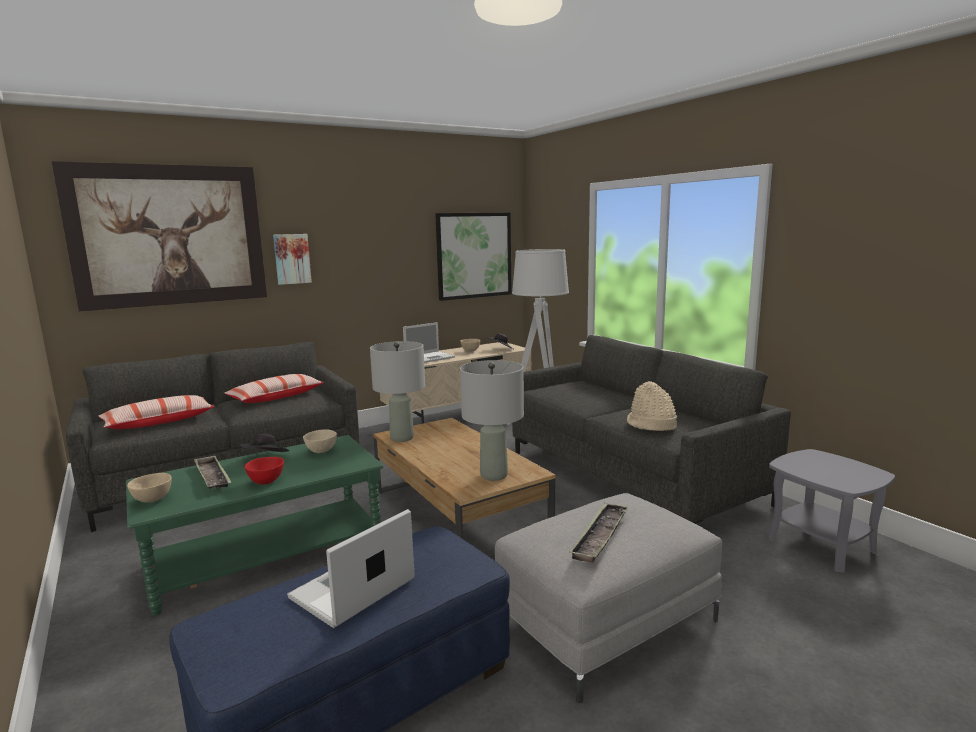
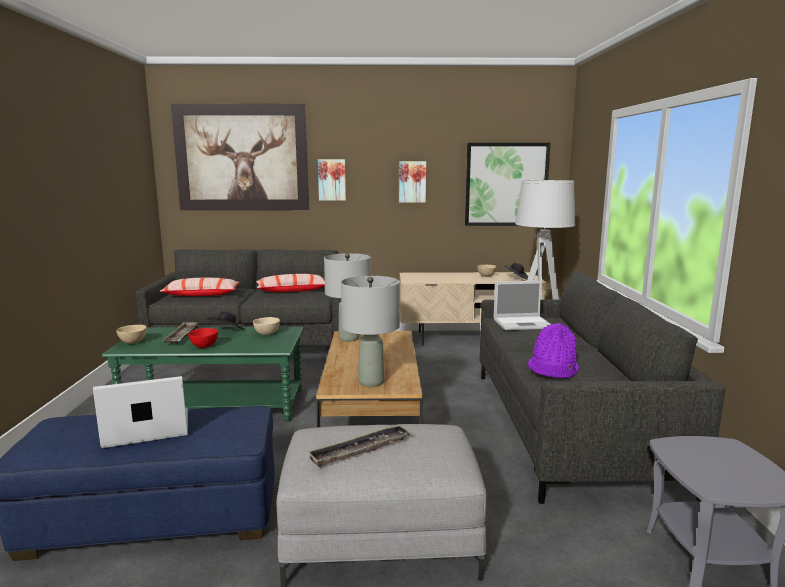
camera: 30 degrees right, 0 degrees up
(383, 257) = (412, 182): none -> picture
(430, 357) = (442, 277): laptop -> laptop (523, 323)
(651, 425) = (552, 369): beige hat -> purple hat

